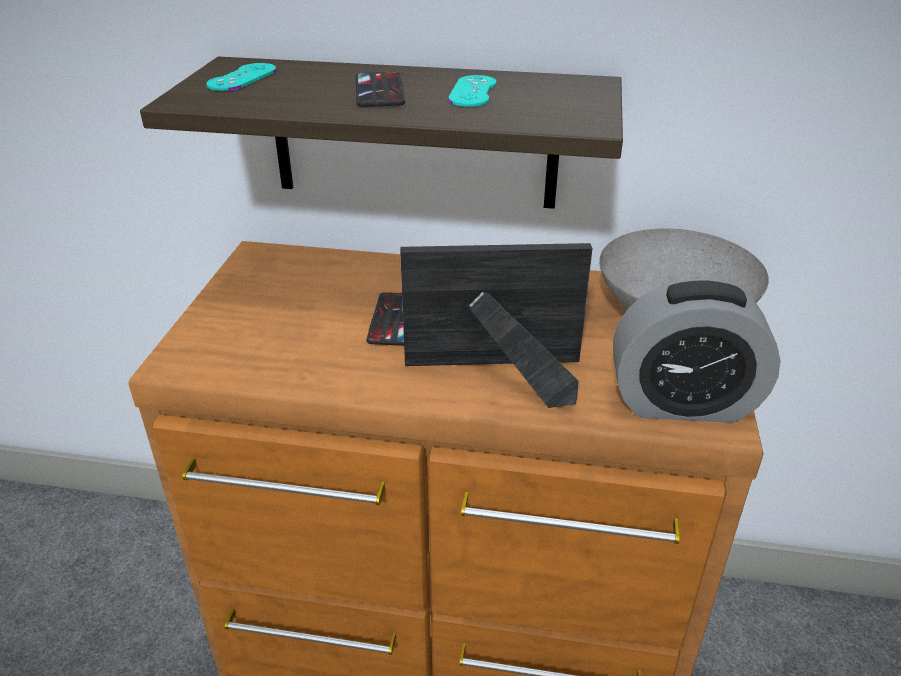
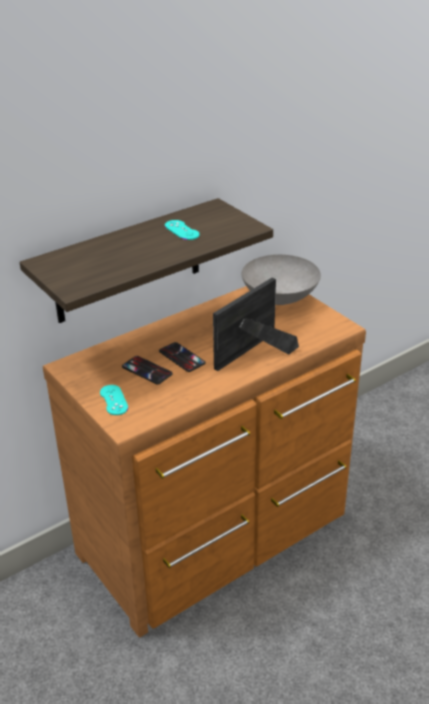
camera: 45 degrees left, 0 degrees up
(242, 77) = (68, 267): turquoise game controller -> turquoise game controller (114, 400)
(379, 90) = (144, 246): phone -> phone (147, 370)
(682, 403) = (325, 327): alarm clock -> none

